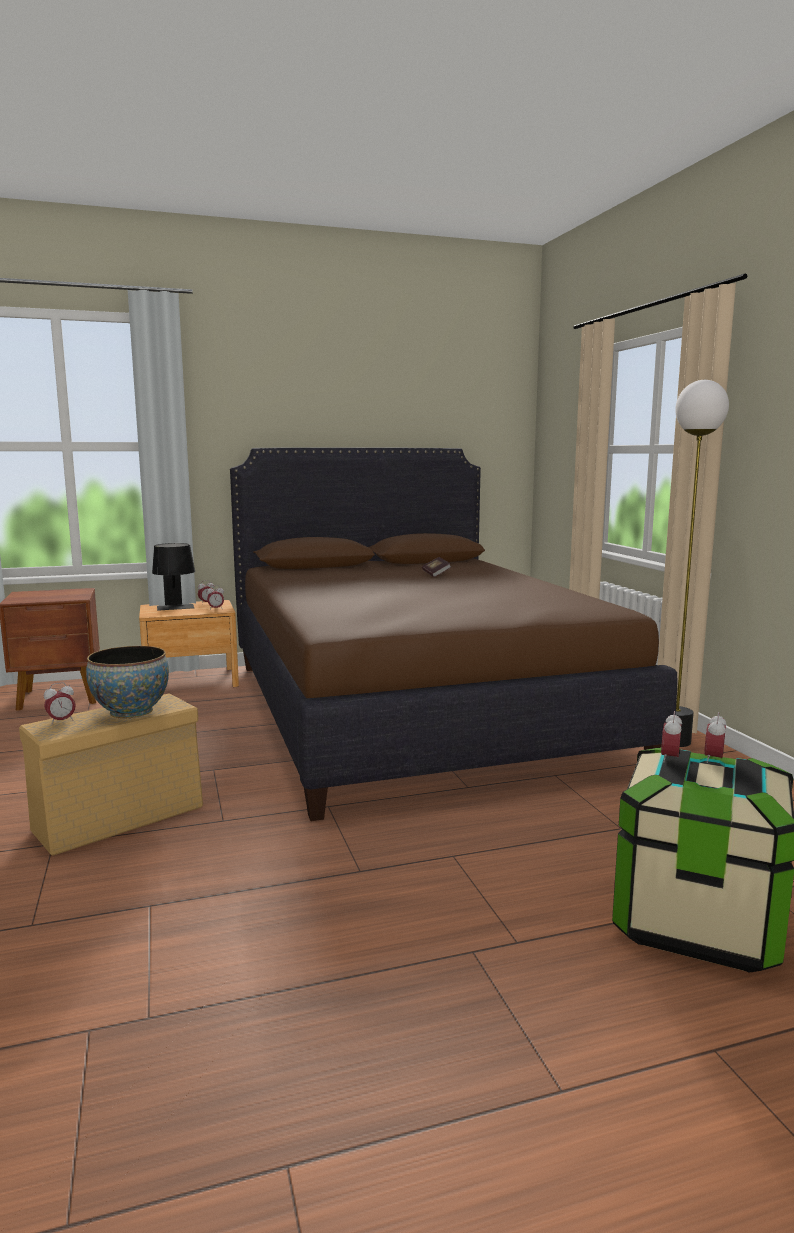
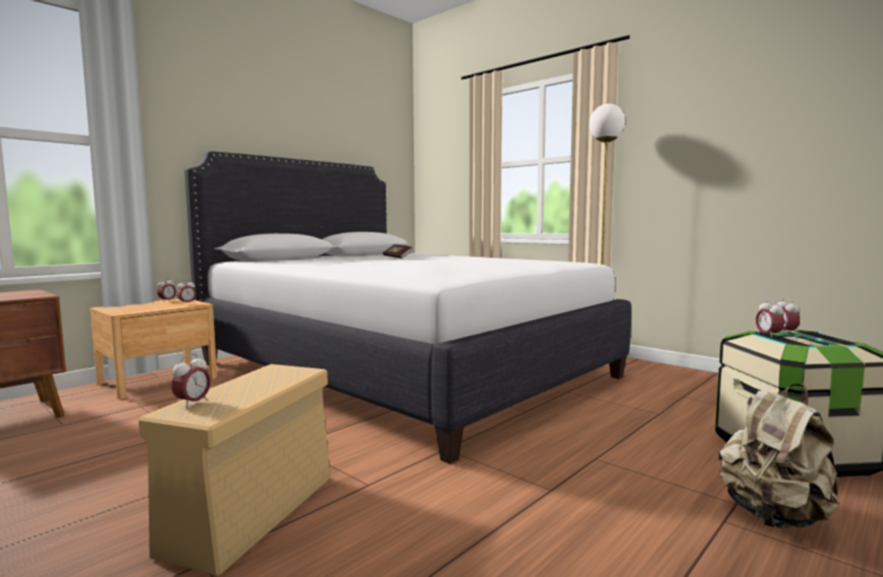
camera: 30 degrees left, 5 degrees down
(131, 712) = (263, 382): bowl -> none
(176, 608) = (141, 306): black table lamp -> none
(412, 709) = (401, 370): brown bed -> white bed
(533, 967) = (775, 516): none -> beige backpack

